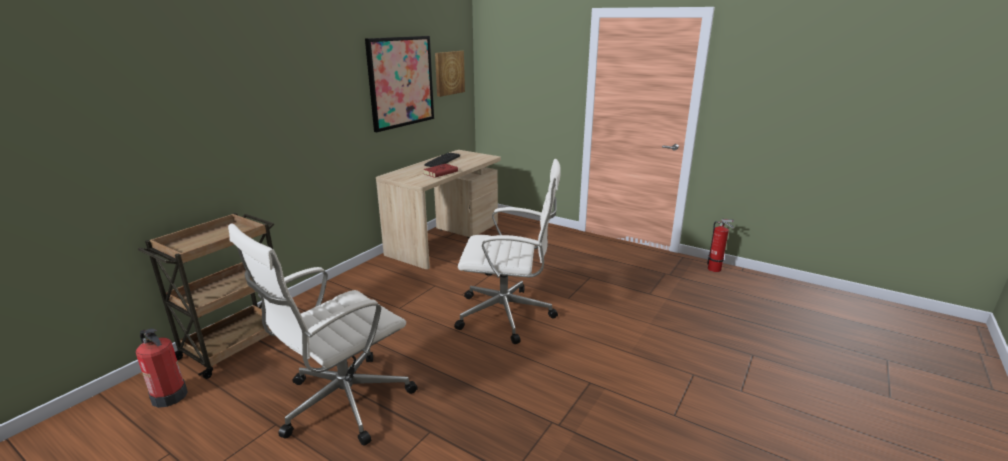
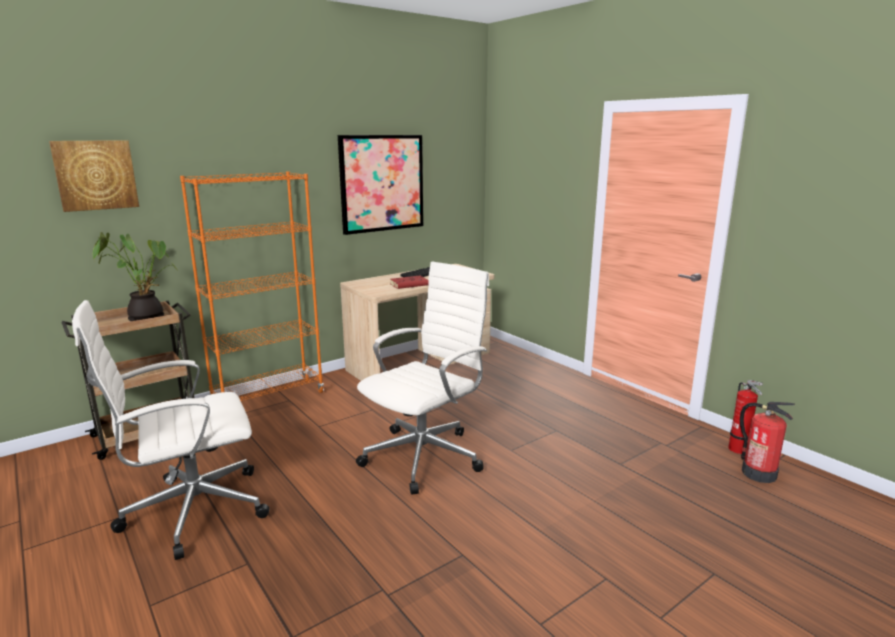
camera: 20 degrees right, 5 degrees down
(169, 396) = (61, 468): fire extinguisher -> fire extinguisher (758, 473)
(227, 233) = (147, 318): none -> potted plant
(332, 292) = (268, 398): none -> orange bookcase
(449, 73) = (448, 177): picture -> picture (95, 175)
(508, 315) = (426, 456): white office chair -> white office chair turned 75 degrees counterclockwise

